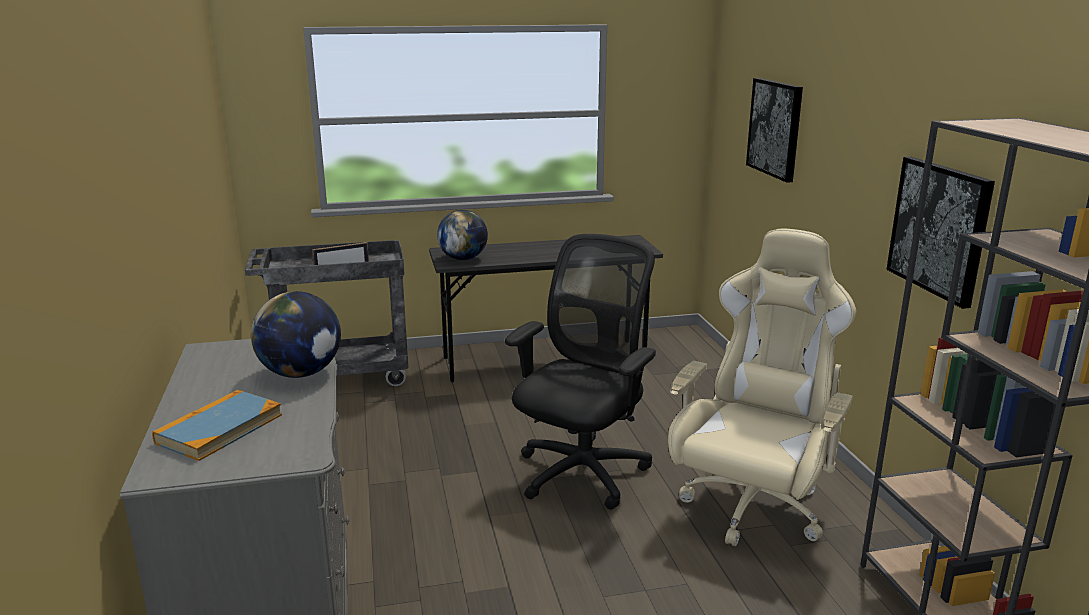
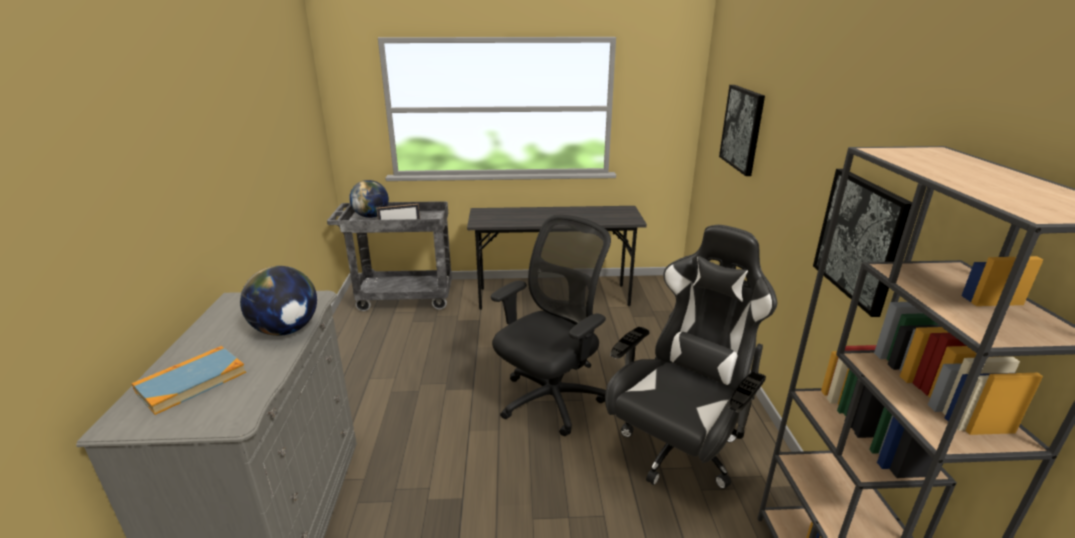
camera: 10 degrees right, 5 degrees up
(463, 258) = (491, 219): globe -> globe (371, 216)
(751, 512) = (676, 453): beige office chair -> black office chair

